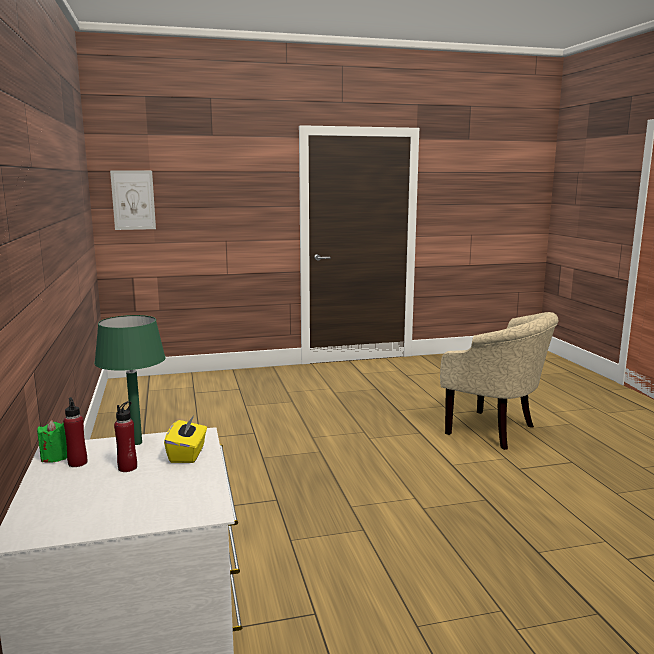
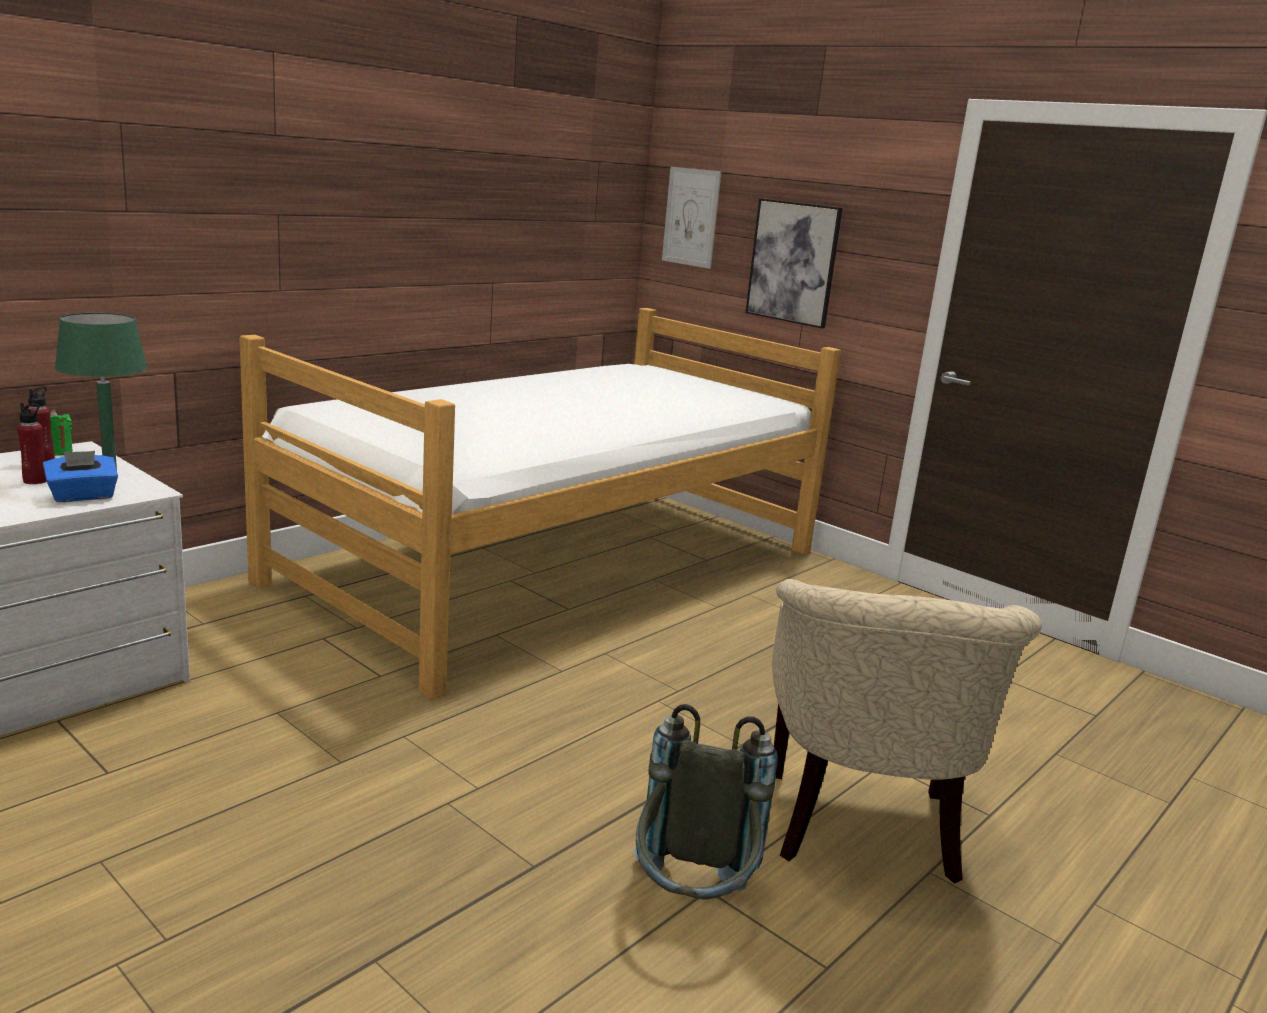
camera: 55 degrees right, 5 degrees up
(187, 454) = (83, 496): yellow tissue box -> blue tissue box
(198, 422) = (558, 566): none -> bed
(215, 216) = (793, 262): none -> picture
(526, 474) = (691, 903): none -> grey backpack

